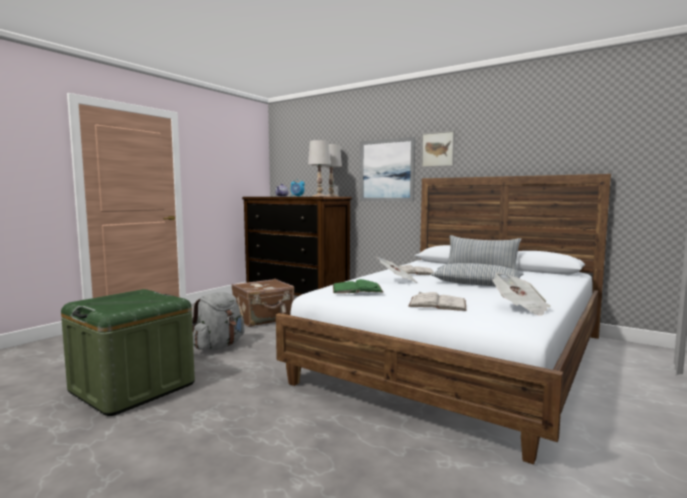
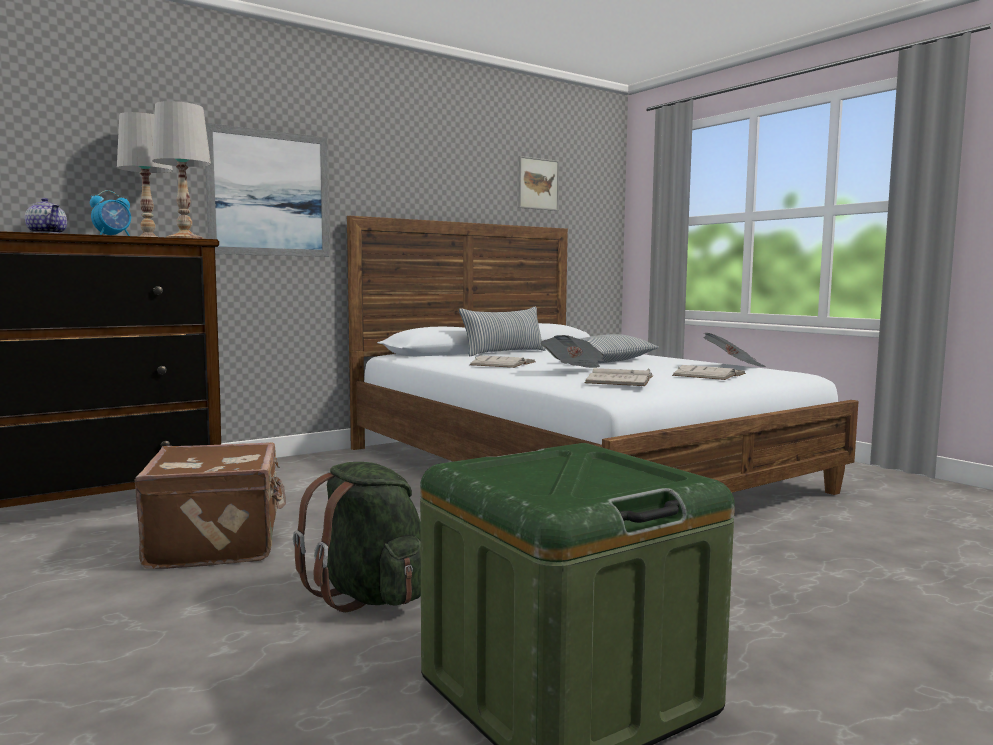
camera: 70 degrees left, 0 degrees up
(219, 346) = (369, 596): grey backpack -> green backpack
(357, 288) = (620, 379): green book -> white book
(437, 149) = (366, 168): picture -> picture (538, 184)

